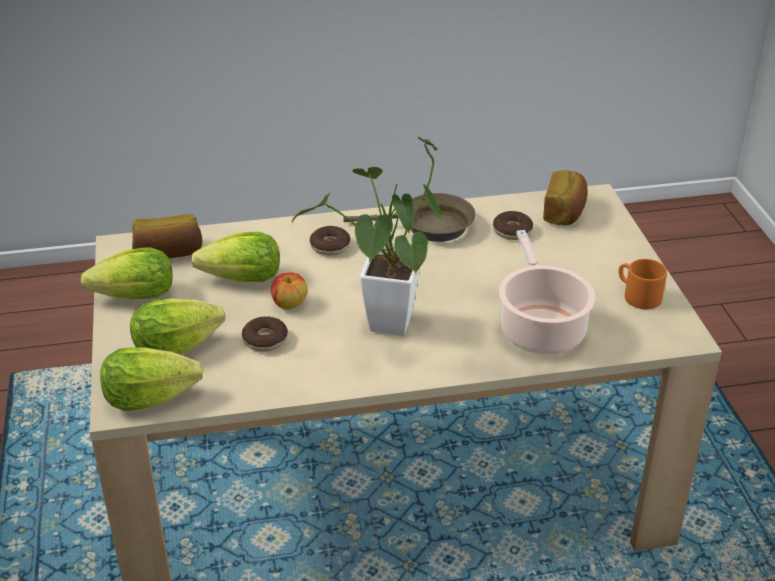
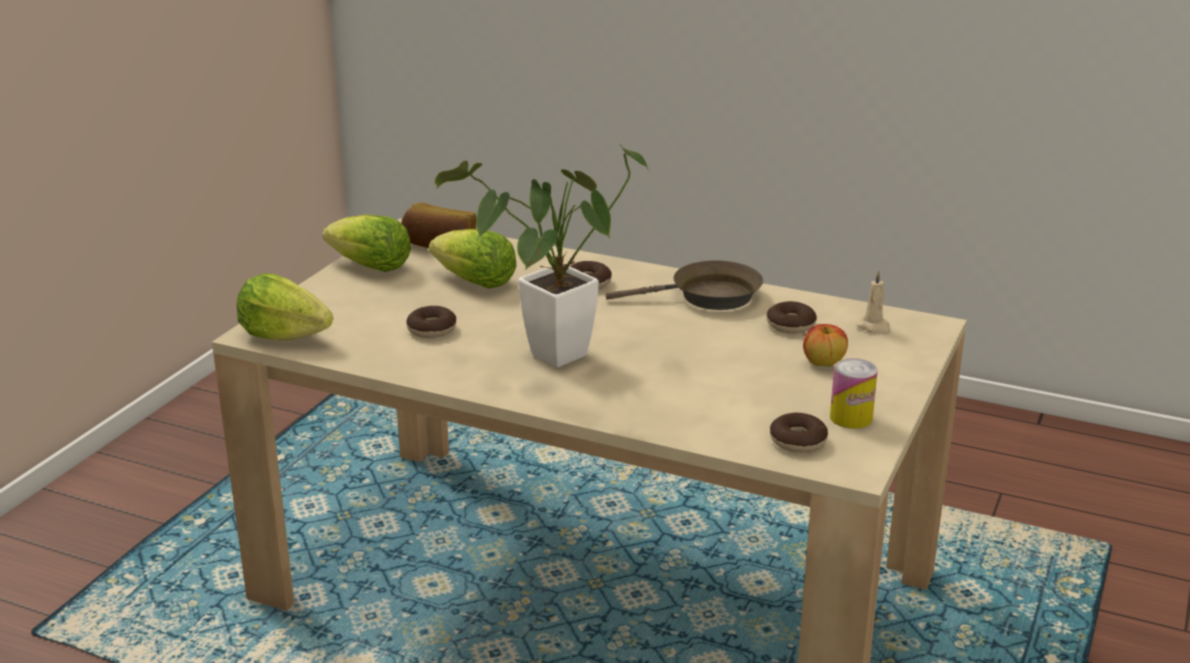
camera: 35 degrees right, 10 degrees down
(175, 347) = (352, 310): lettuce -> none
(289, 304) = (489, 312): apple -> apple (823, 363)
(429, 226) = (708, 297): brown frying pan -> brown frying pan turned 45 degrees counterclockwise
(540, 328) = (702, 408): cooking pot -> none
(565, 212) = (874, 327): bread -> beige candle
(629, 330) = (798, 441): none -> donut
(637, 295) = (851, 417): orange mug -> can

